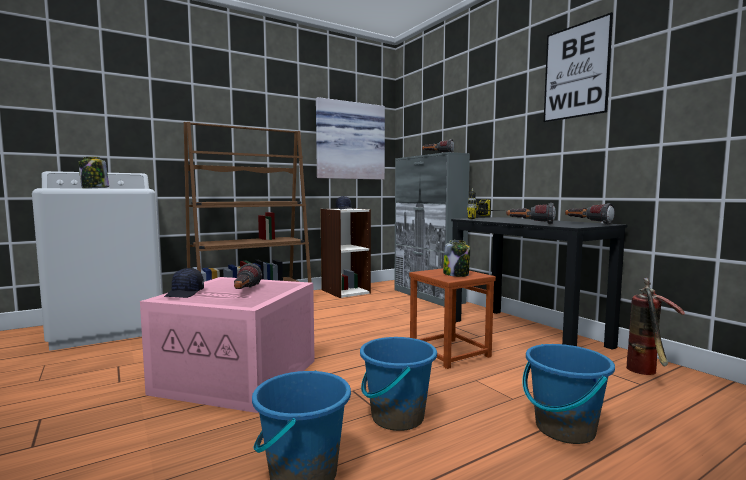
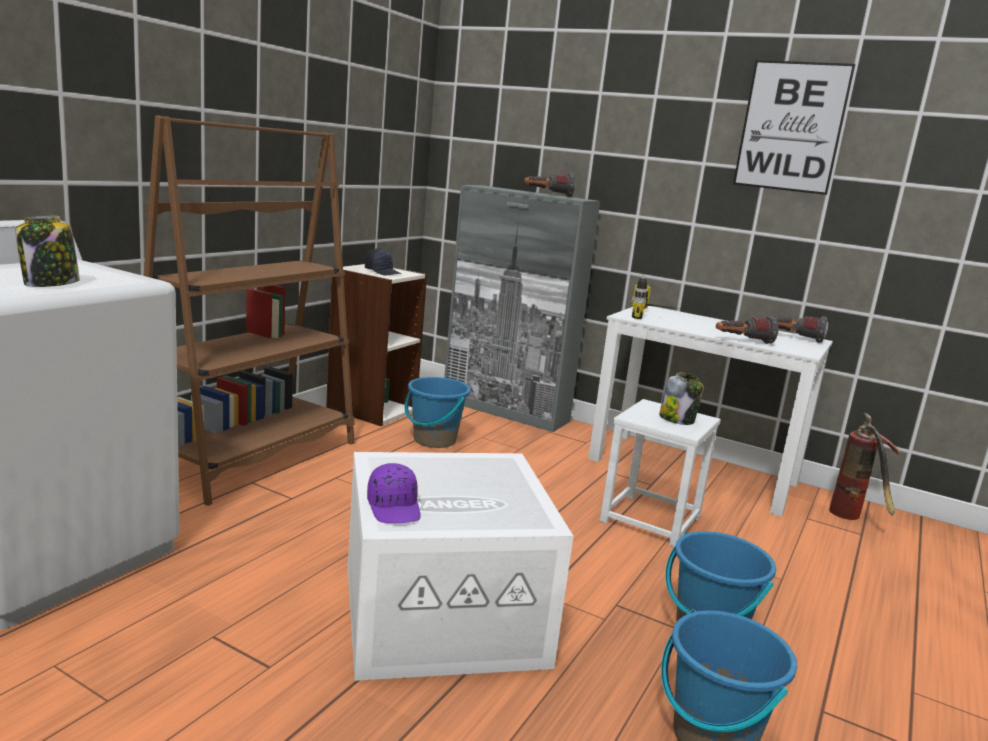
camera: 30 degrees left, 10 degrees up
(185, 293) = (395, 508): black cap -> purple cap
(240, 376) = (444, 612): pink storage box -> white storage box
(245, 292) = (476, 491): flashlight -> none
(349, 141) = (374, 141): picture -> none
(449, 353) = (650, 520): brown stool -> white stool
(526, 333) = (693, 471): black desk -> white desk
(564, 429) = (859, 609): blue bucket -> blue bucket (434, 440)

